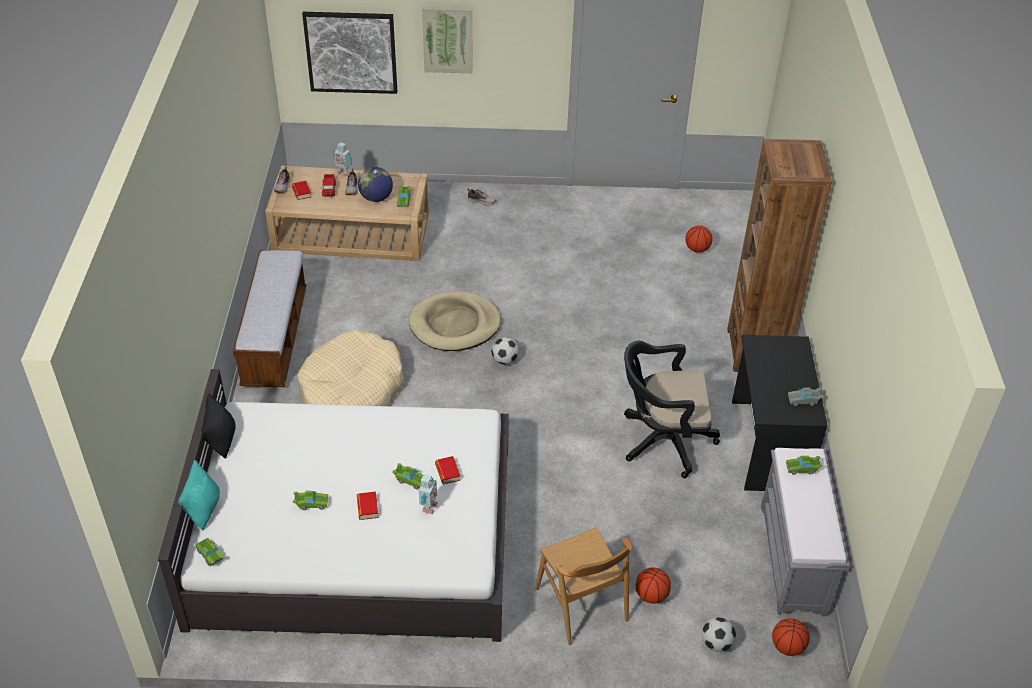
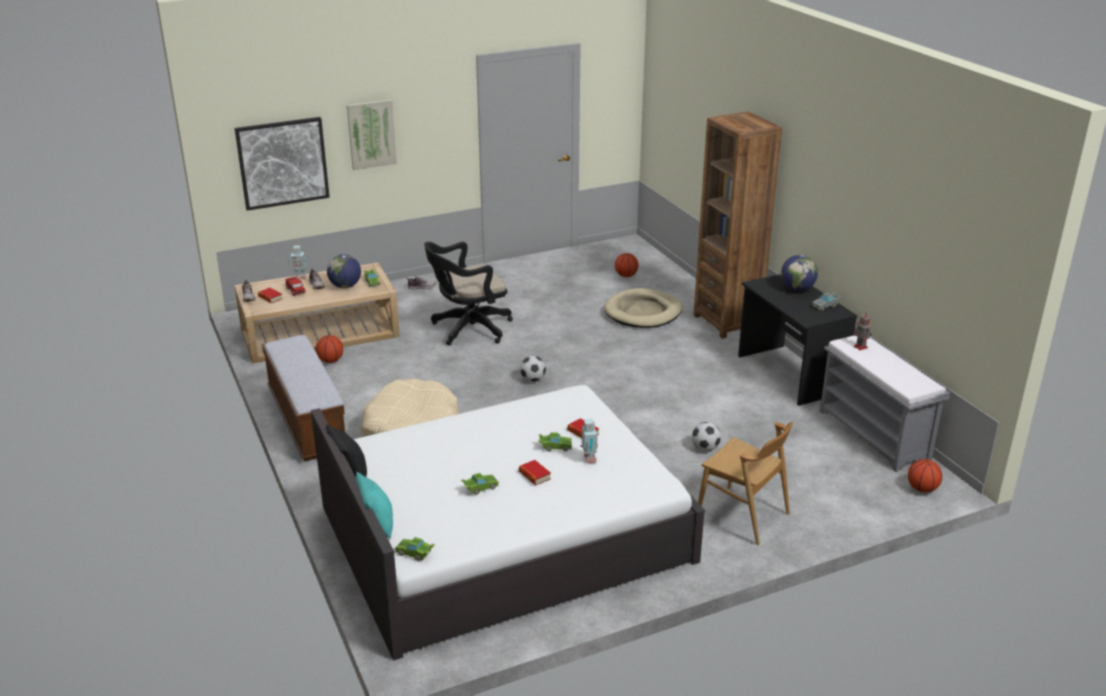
camera: 25 degrees left, 15 degrees down
(454, 324) = (468, 369): beige dog bed -> beige dog bed (643, 312)
(651, 595) = (791, 491): basketball -> basketball (330, 361)
(661, 441) = (707, 394): black office chair -> black office chair (468, 329)
(716, 643) = (869, 505): football -> football (705, 448)
(793, 365) = (797, 289): none -> globe
(802, 469) = (861, 347): green toy car -> toy robot

